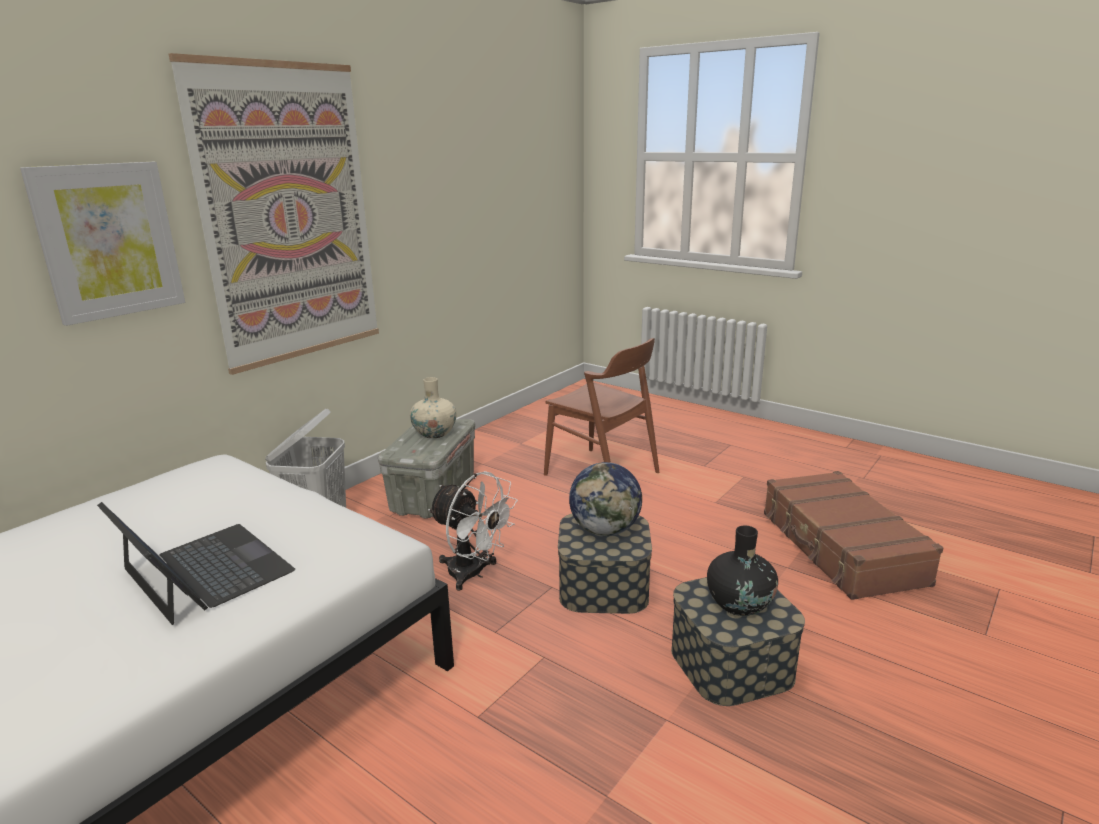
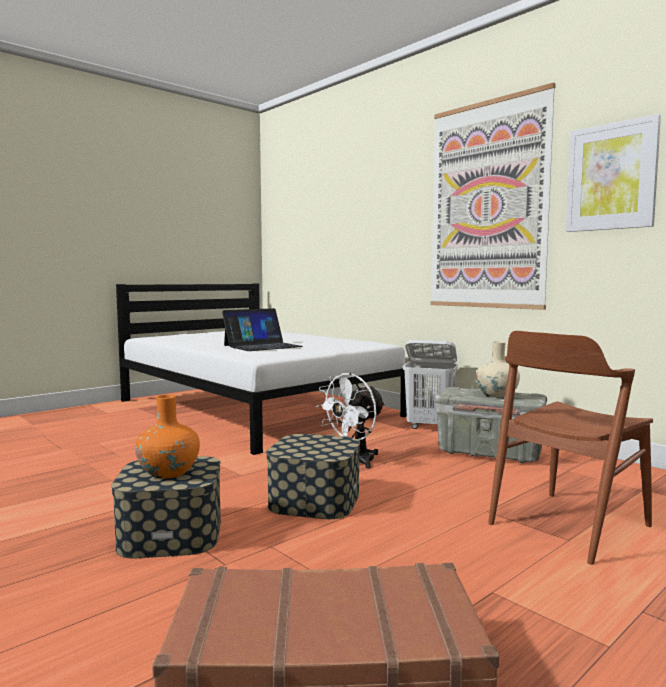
camera: 100 degrees right, 15 degrees down
(108, 241) = (394, 218): picture -> picture (611, 177)
(605, 530) = (321, 447): globe -> none
(739, 604) = (169, 472): black vase -> orange vase

